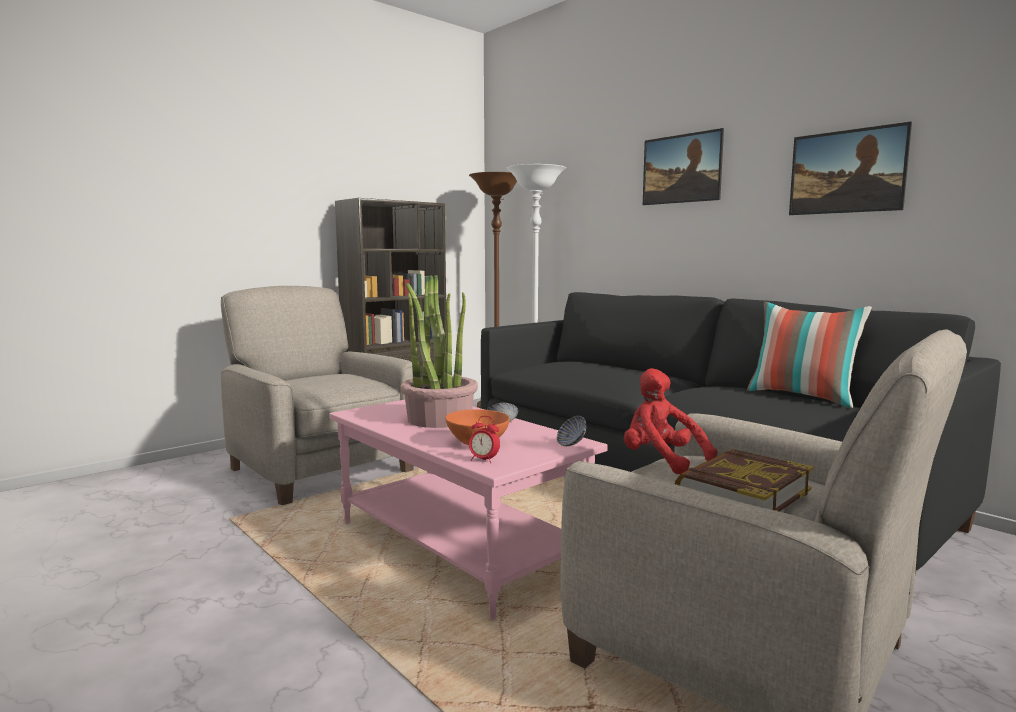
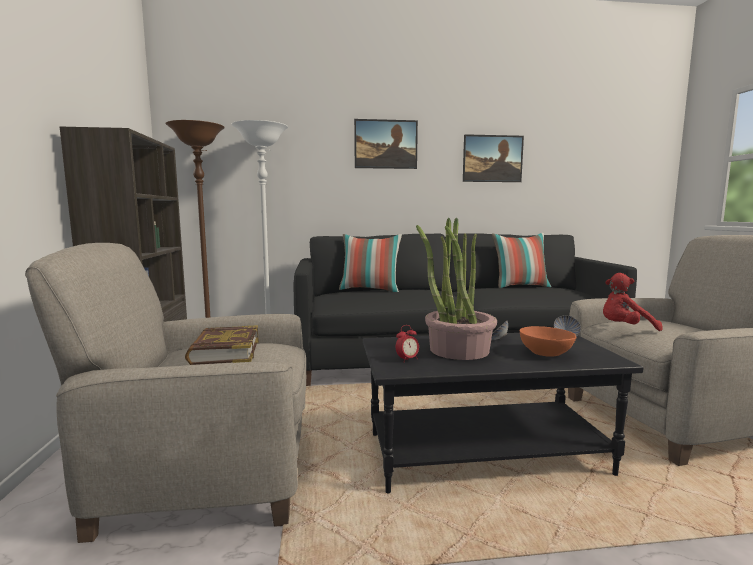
camera: 55 degrees left, 0 degrees up
(459, 546) = (485, 453): pink coffee table -> black coffee table
(484, 460) = (596, 360): alarm clock -> alarm clock (407, 360)
(599, 364) = (370, 290): none -> pillow
(742, 493) = (692, 330): book -> book (225, 351)

